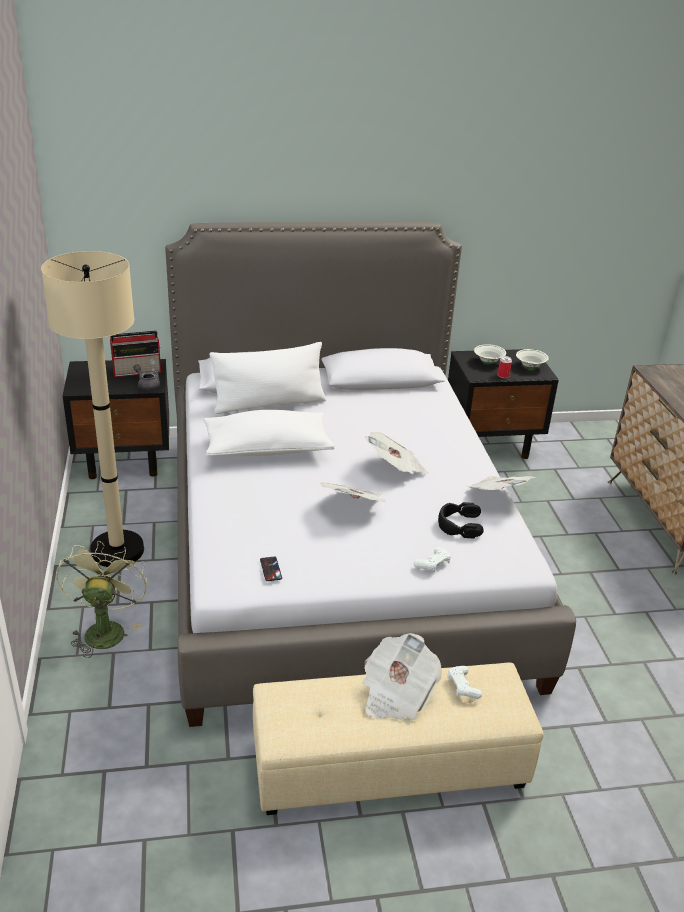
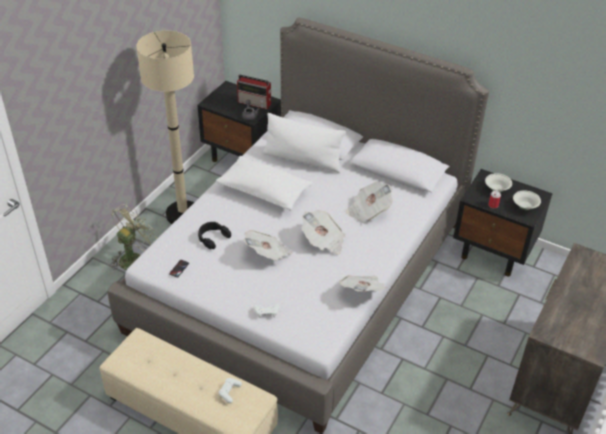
camera: 40 degrees right, 10 degrees up
(396, 693) = (192, 374): newspaper -> newspaper (368, 211)
(459, 525) = (313, 297): black headphones -> black headphones (213, 238)

